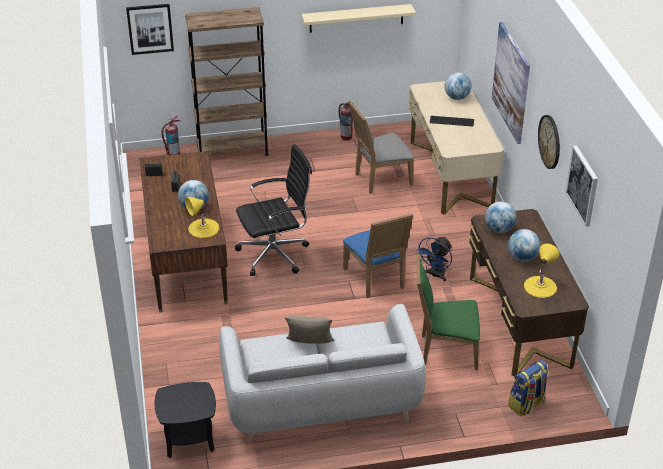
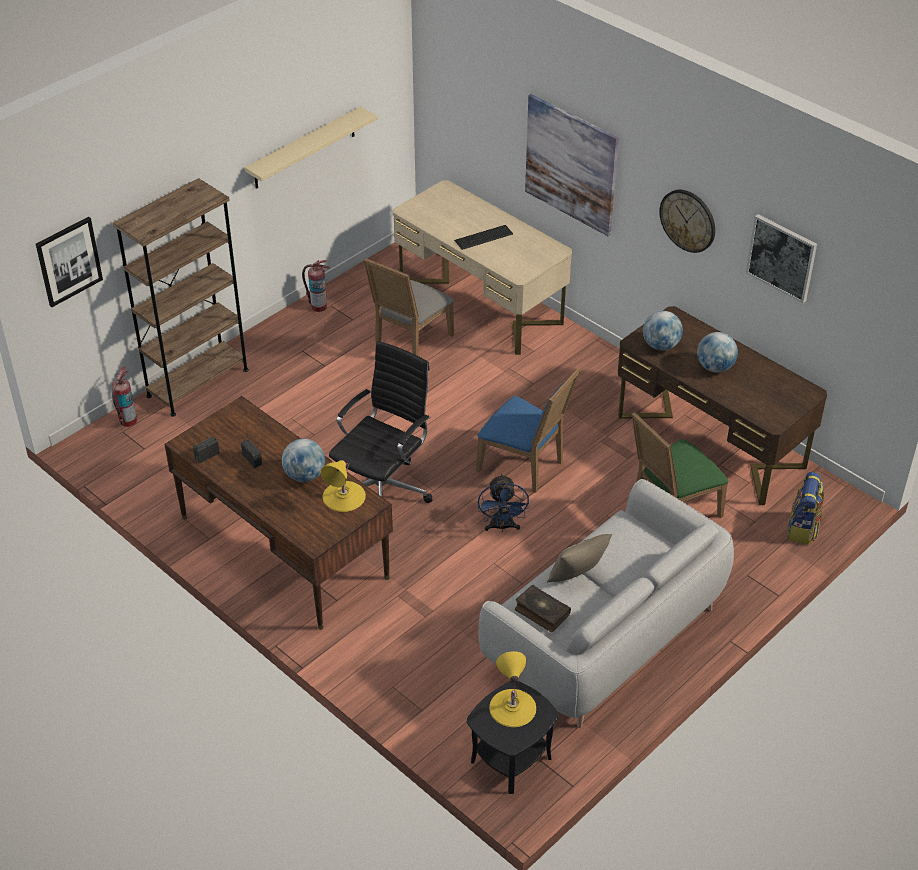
camera: 35 degrees left, 5 degrees up
(263, 353) = (541, 612): none -> book
(435, 275) = (580, 431): blue fan -> blue fan (502, 527)
(457, 97) = (459, 205): globe -> none
(540, 286) = (762, 391): yellow table lamp -> yellow table lamp (512, 707)

